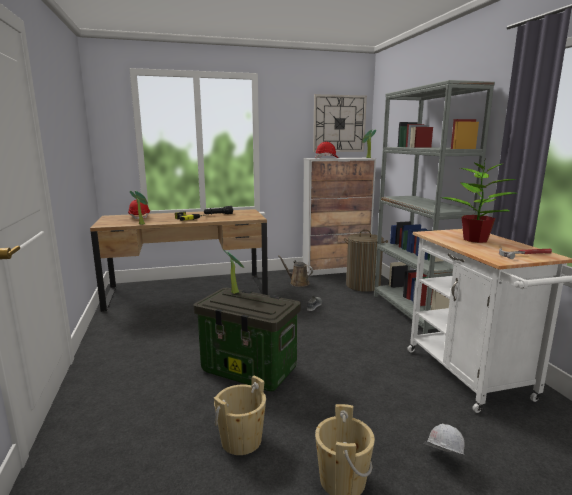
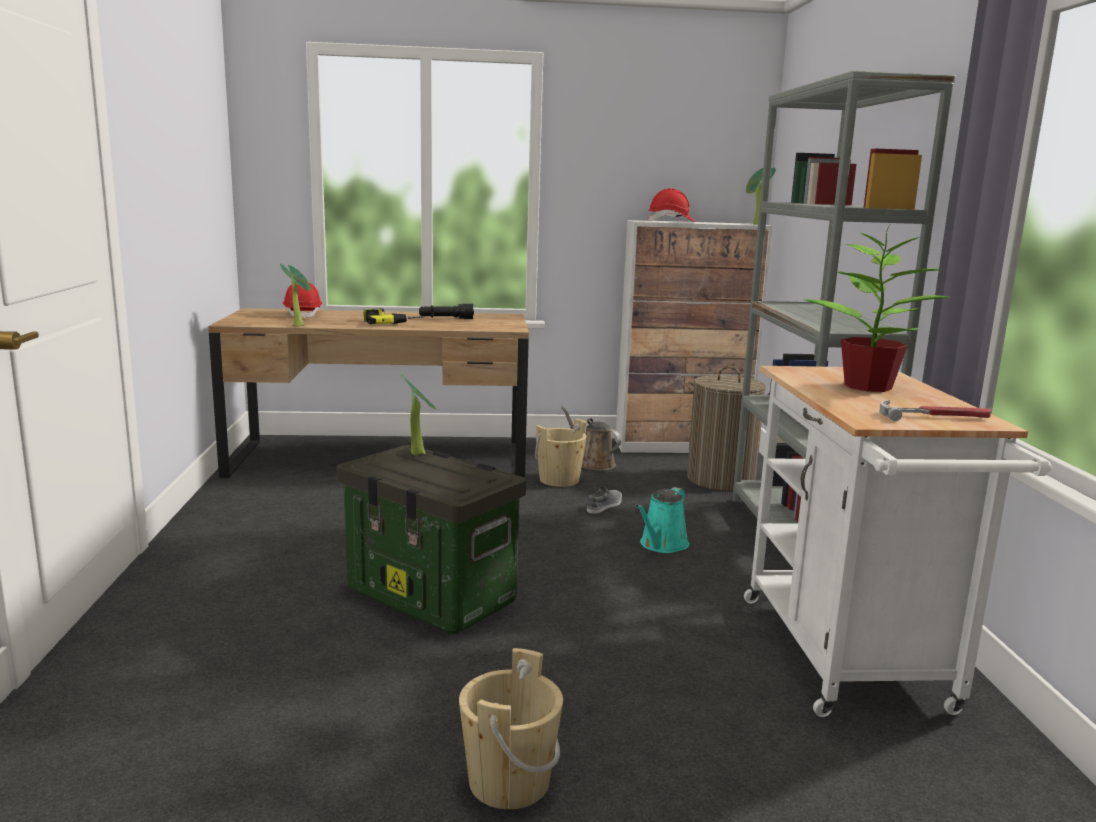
camera: 10 degrees right, 0 degrees up
(241, 440) = (367, 700): beige bucket -> beige bucket (559, 480)
(339, 123) = (704, 154): wall clock -> none
(352, 325) = (662, 545): none -> turquoise watering can
(441, 460) = (705, 780): white hard hat -> none

